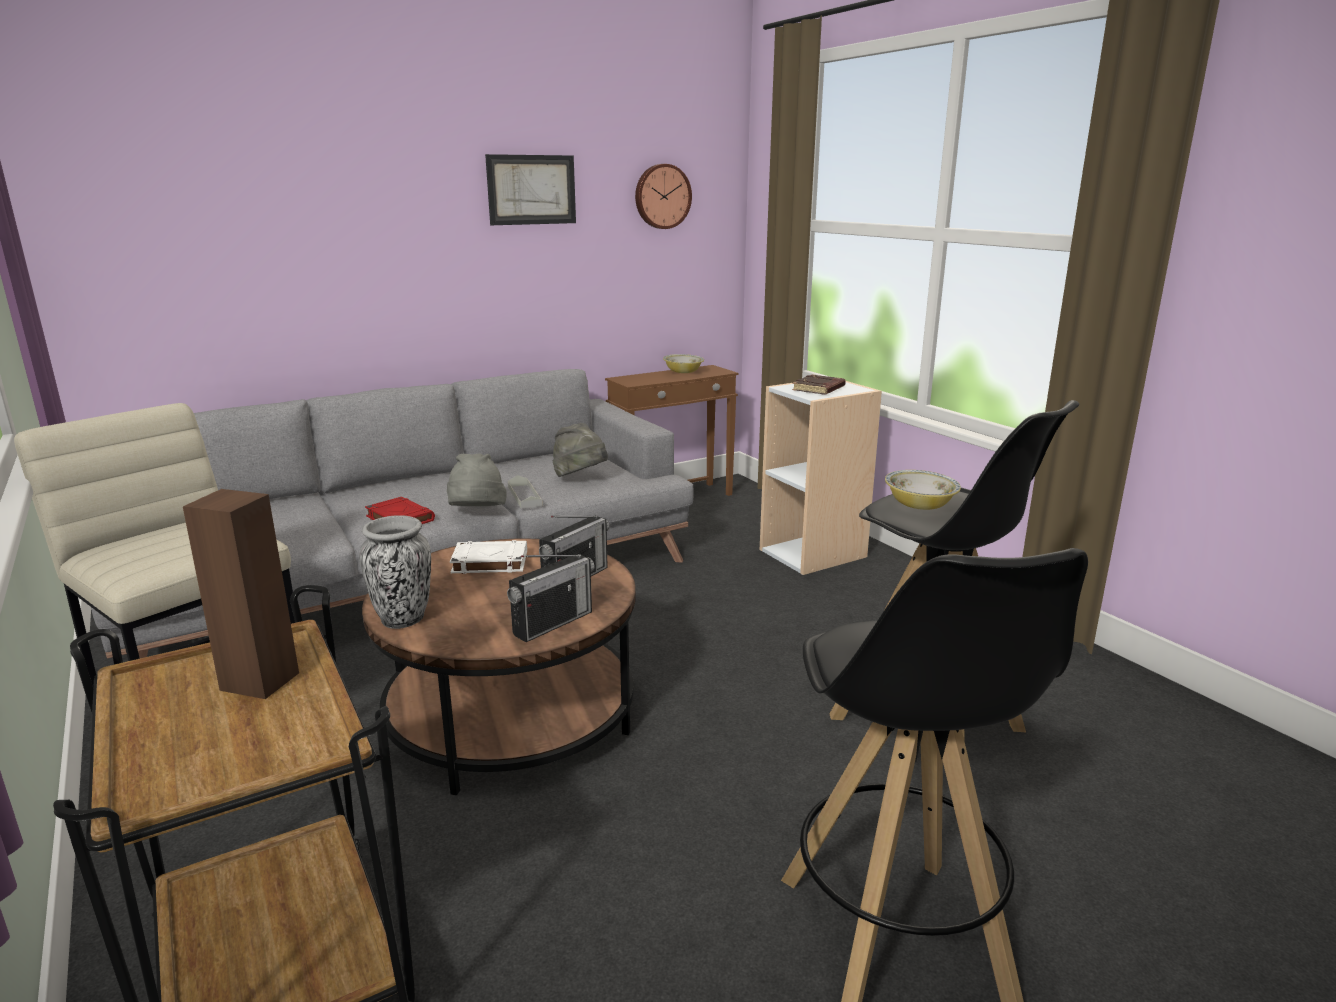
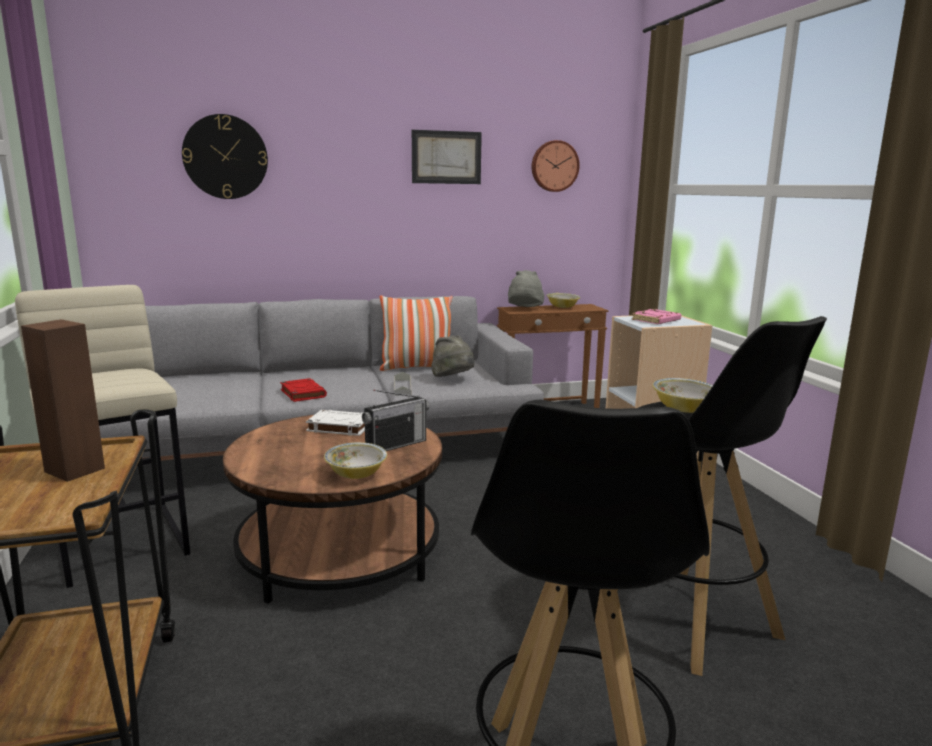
camera: 15 degrees right, 5 degrees down
(234, 199) = (225, 157): none -> wall clock
(402, 619) = (249, 457): vase -> none
(477, 514) = (359, 396): grey hat -> grey hat (524, 309)
(524, 465) = (417, 367): none -> pillow
(553, 623) = (356, 474): radio -> bowl
(819, 389) = (656, 321): brown book -> pink book

